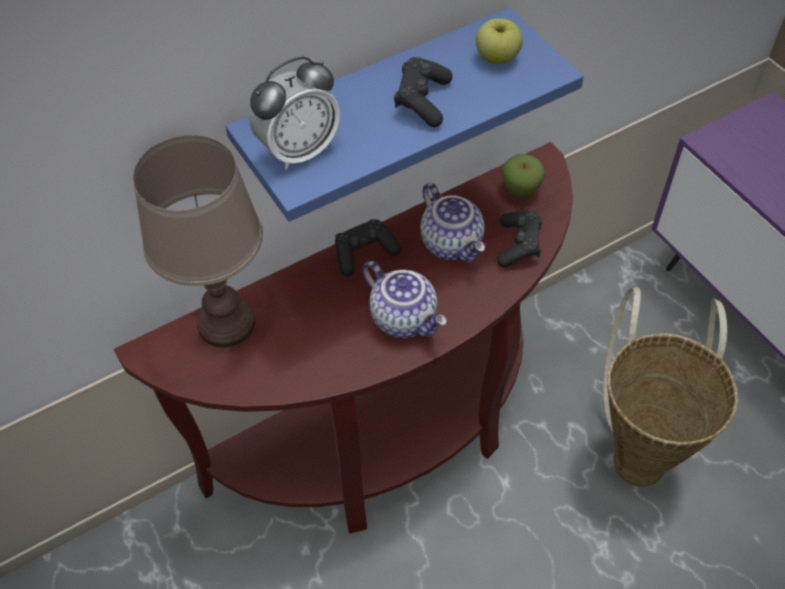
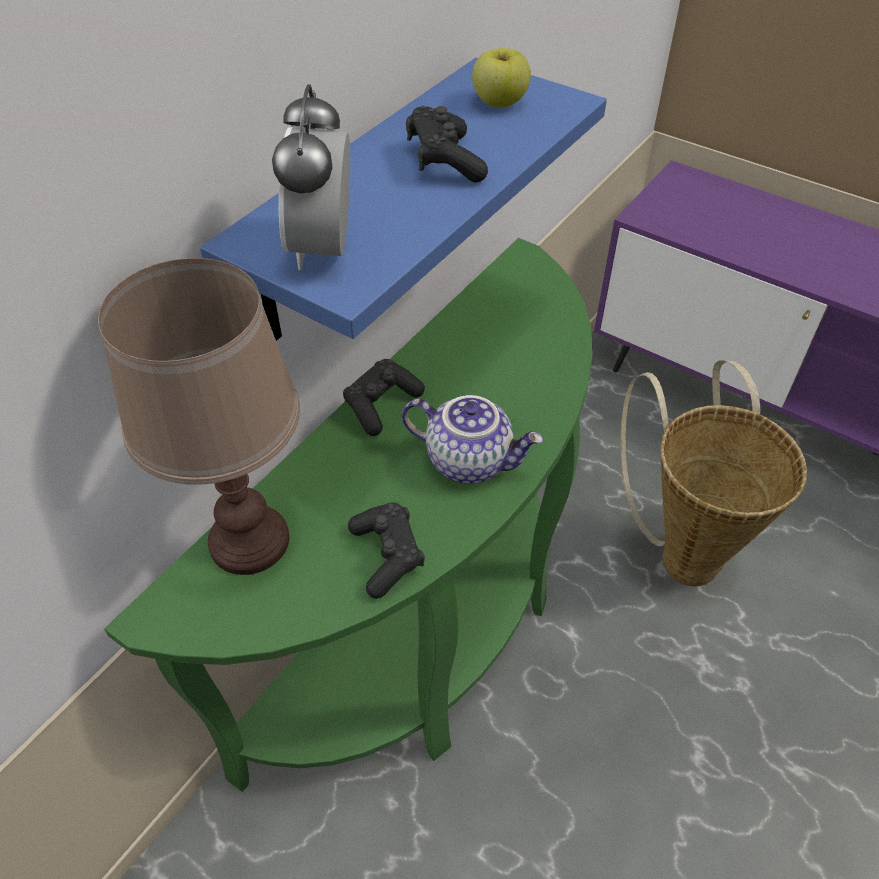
camera: 25 degrees left, 5 degrees down
(299, 151) = (323, 249): alarm clock -> alarm clock turned 150 degrees clockwise
(390, 438) = (428, 635): brown console table -> green console table
(453, 243) = (477, 364): teapot -> none
(519, 245) = (549, 344): black game controller -> black game controller (387, 556)
(520, 190) = (517, 290): apple -> none

